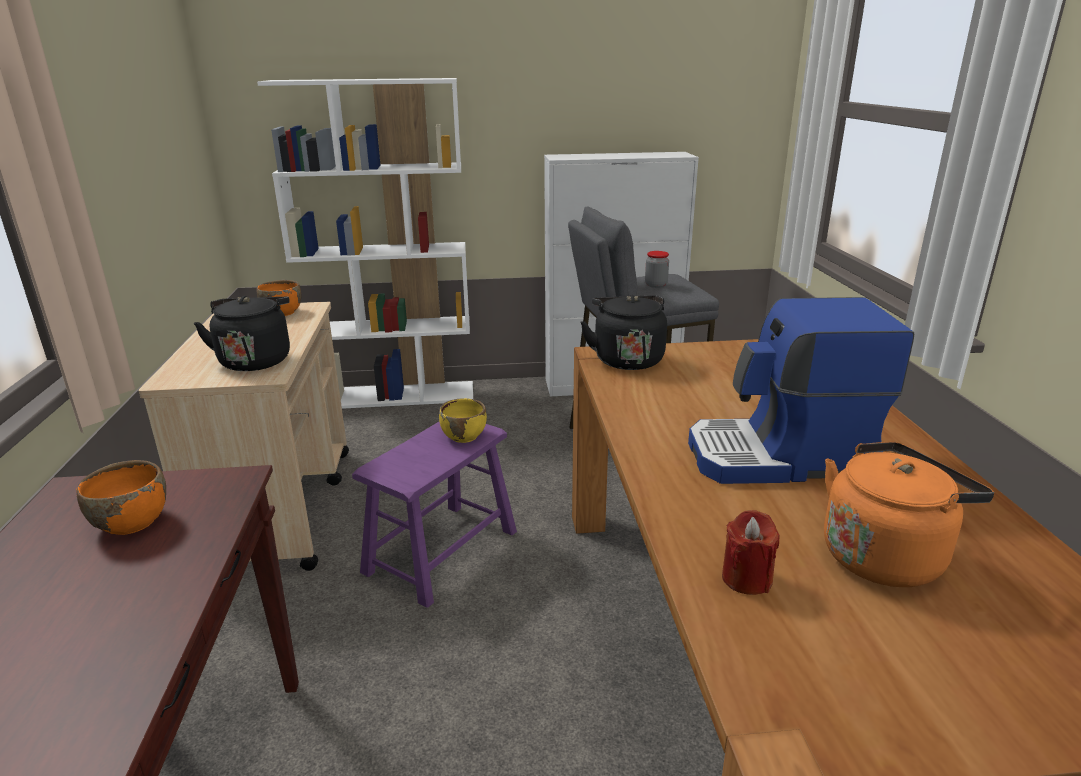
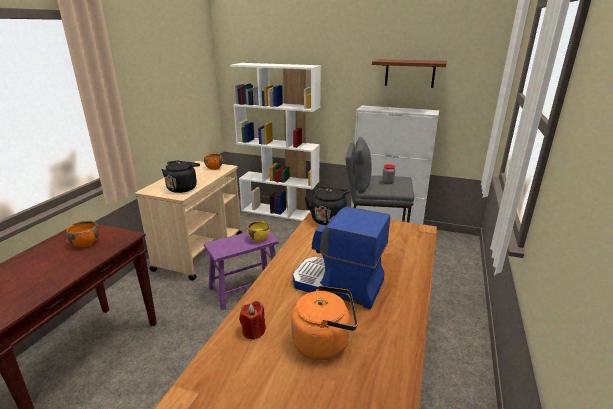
camera: 25 degrees right, 0 degrees up
(628, 86) = (410, 73): none -> brown shelf

